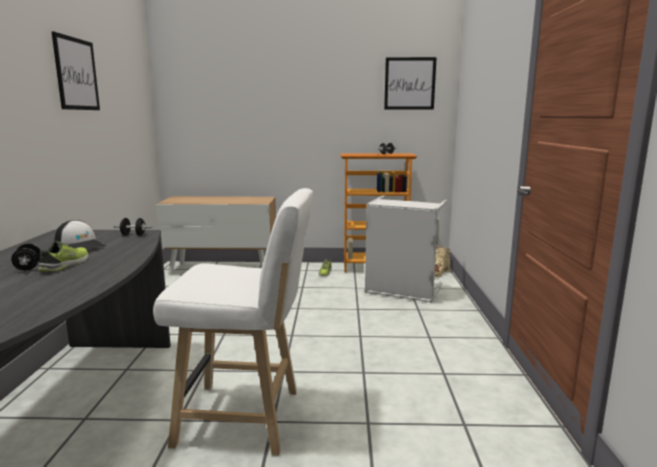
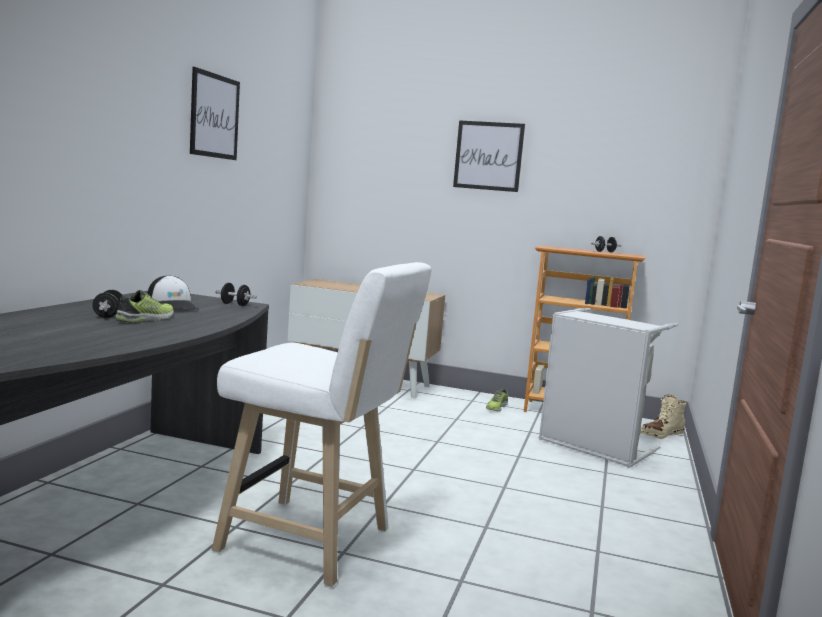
camera: 15 degrees right, 5 degrees down
(409, 83) = (650, 157): picture -> picture (488, 156)

